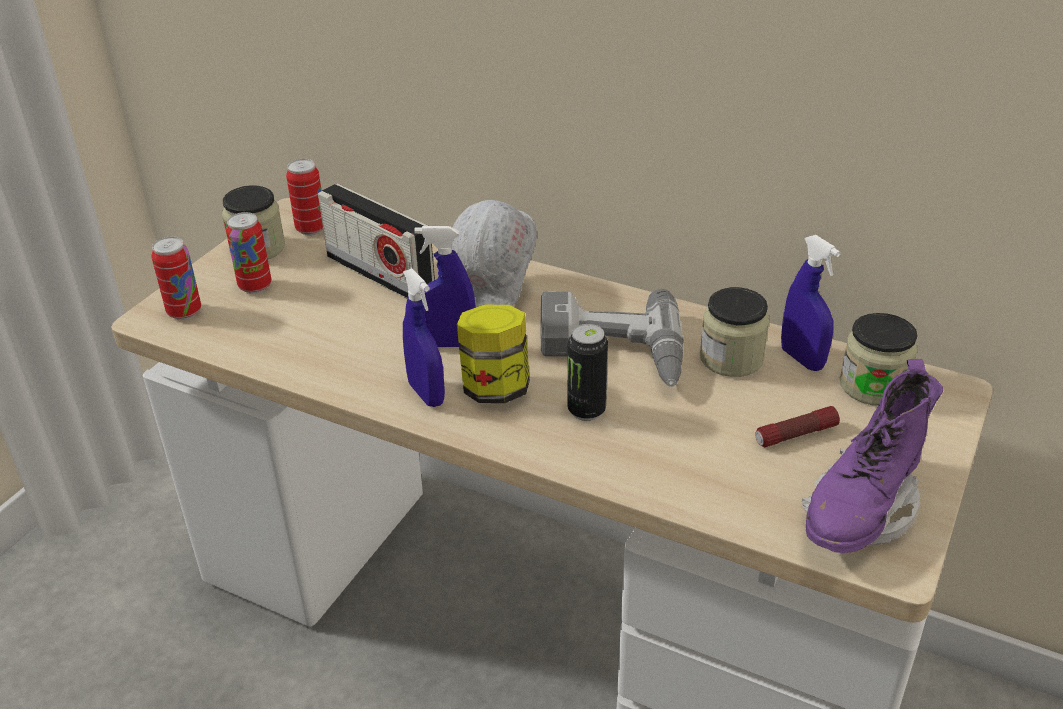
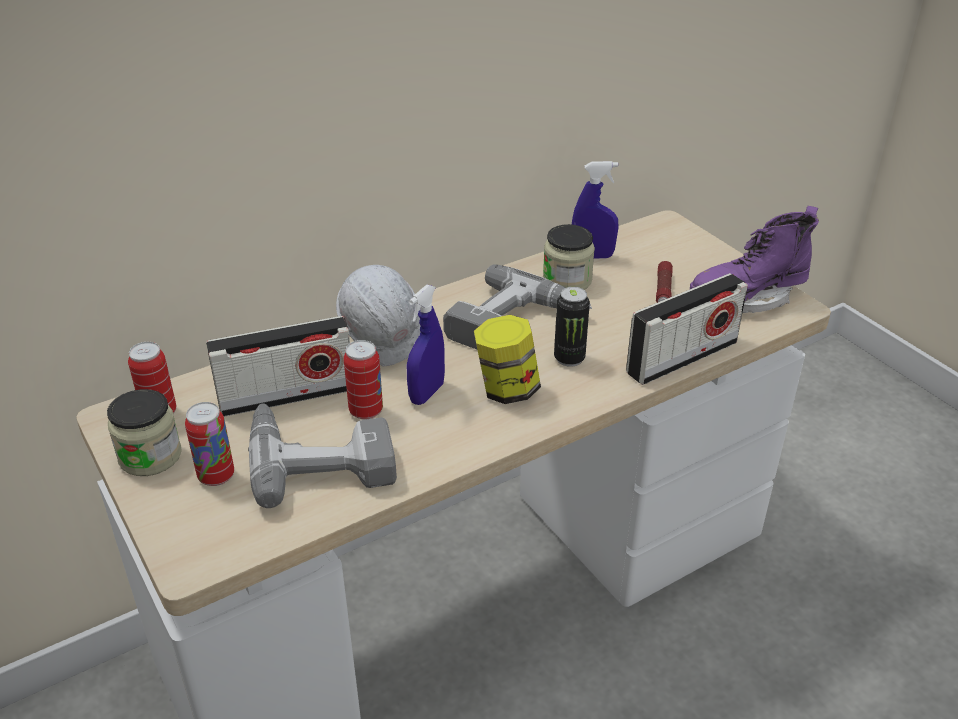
camera: 60 degrees left, 0 degrees up
(184, 312) = (206, 536): can -> can (366, 411)
(314, 324) = (320, 457): none -> power drill
(426, 394) = (482, 425): blue spray bottle -> none
(671, 493) = (682, 357): none -> radio
(860, 511) = (747, 298): purple boot -> purple boot turned 90 degrees clockwise
(872, 386) = (640, 245): jar -> none

